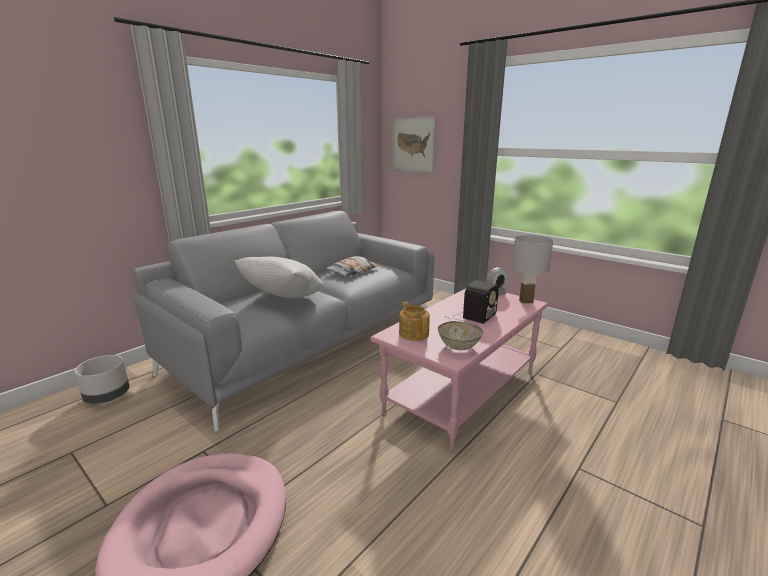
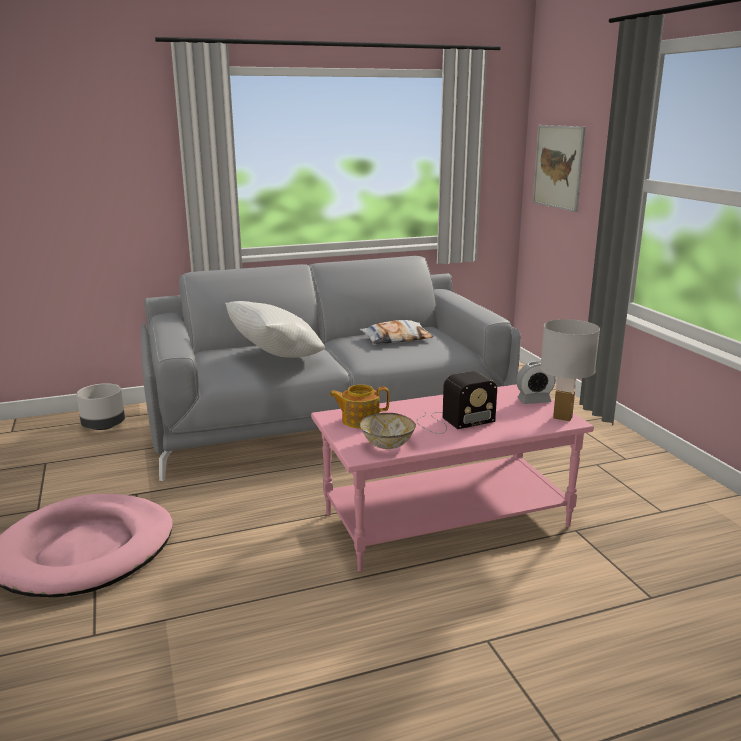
camera: 30 degrees right, 0 degrees up
(414, 333) = (359, 420): teapot -> teapot turned 105 degrees counterclockwise

